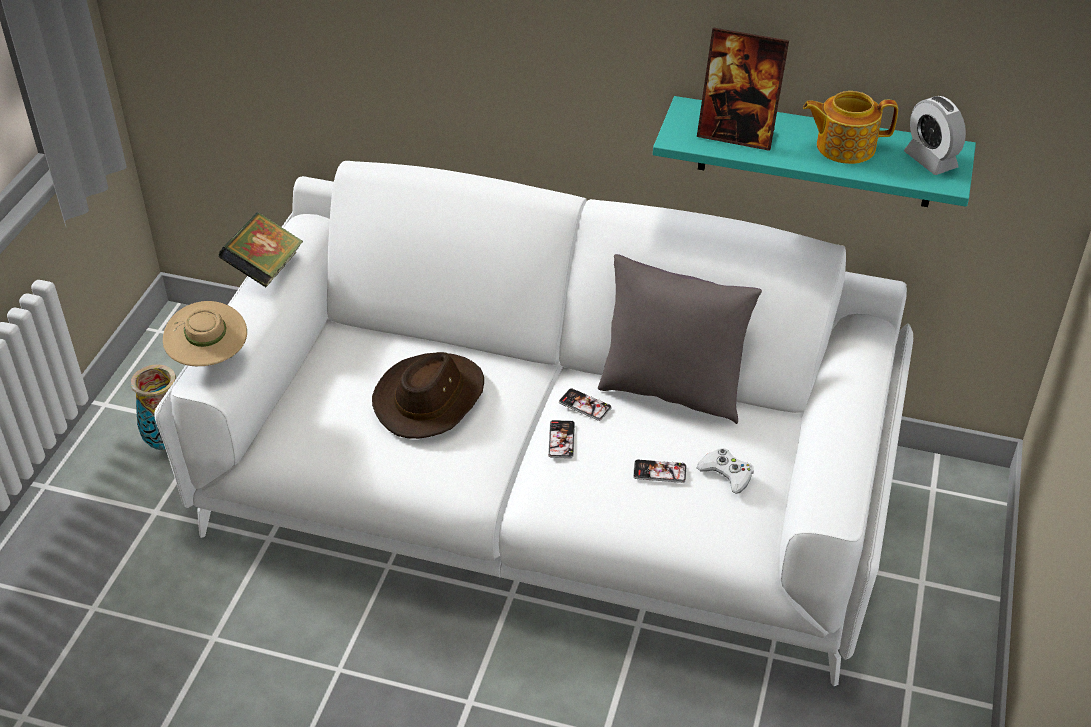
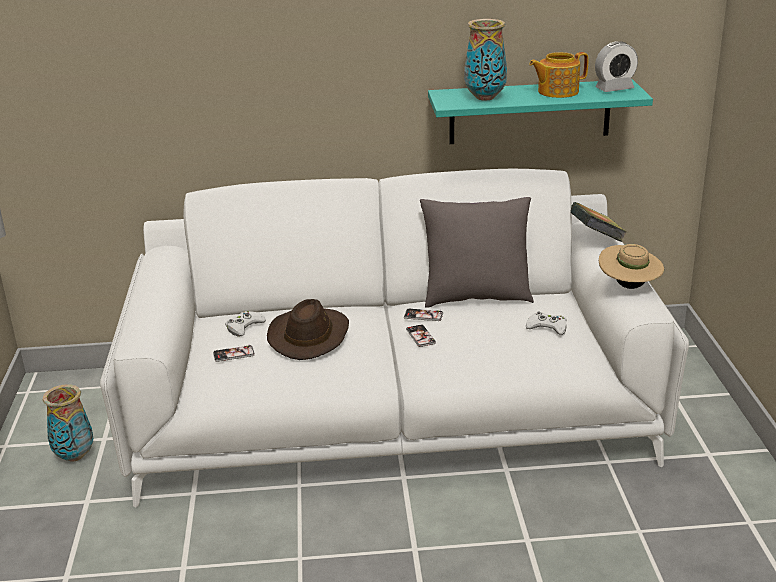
camera: 20 degrees left, 15 degrees down
(209, 358) = (137, 331): beige hat -> beige hat (629, 286)
(265, 270) = (147, 278): book -> book (596, 240)
(365, 360) = (244, 327): none -> white game controller
(659, 472) = (502, 336): phone -> phone (233, 354)
(737, 135) = (485, 97): picture frame -> vase
(930, 160) = (614, 89): alarm clock -> alarm clock turned 60 degrees counterclockwise

